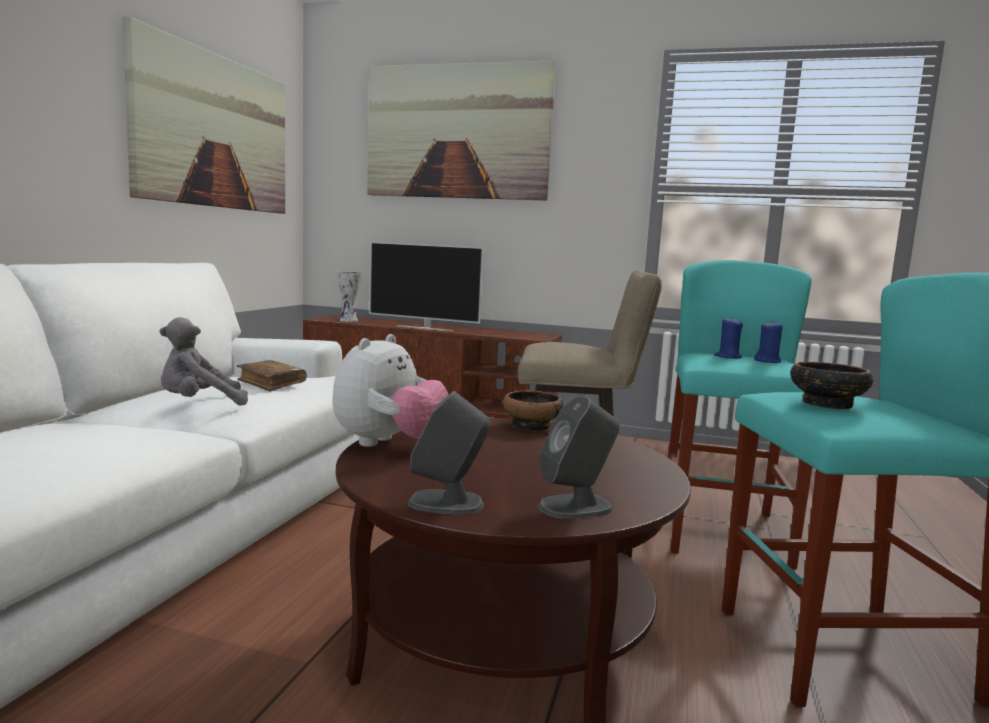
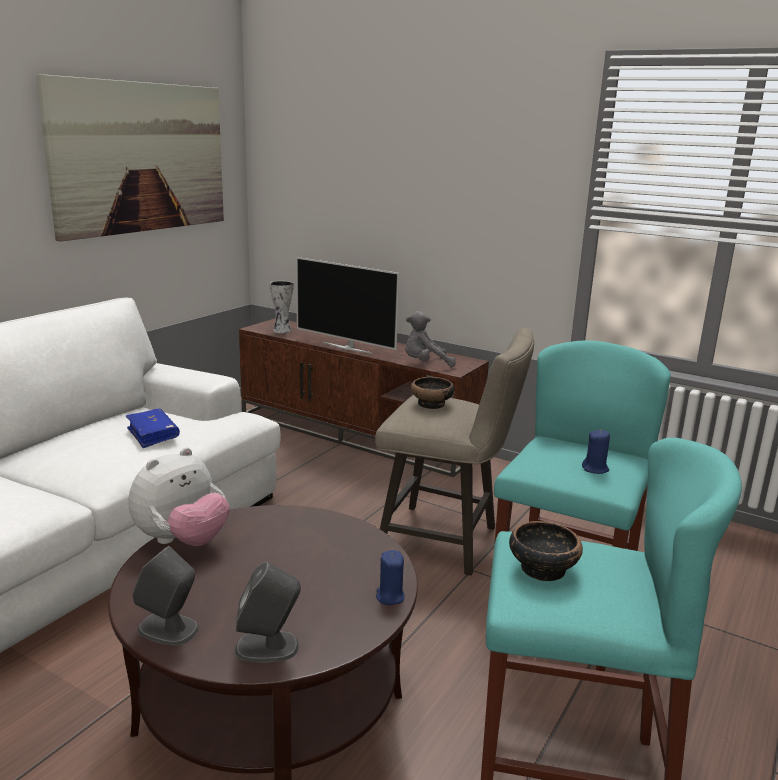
camera: 15 degrees right, 10 degrees up
(199, 404) = (77, 464): grey plush toy -> grey plush toy (425, 364)
(271, 383) = (153, 434): brown book -> blue book
(457, 132) = (388, 137): picture -> none
(532, 426) = (329, 524): bowl -> bowl (432, 404)
(727, 357) = (560, 457): blue candle -> blue candle (390, 596)

